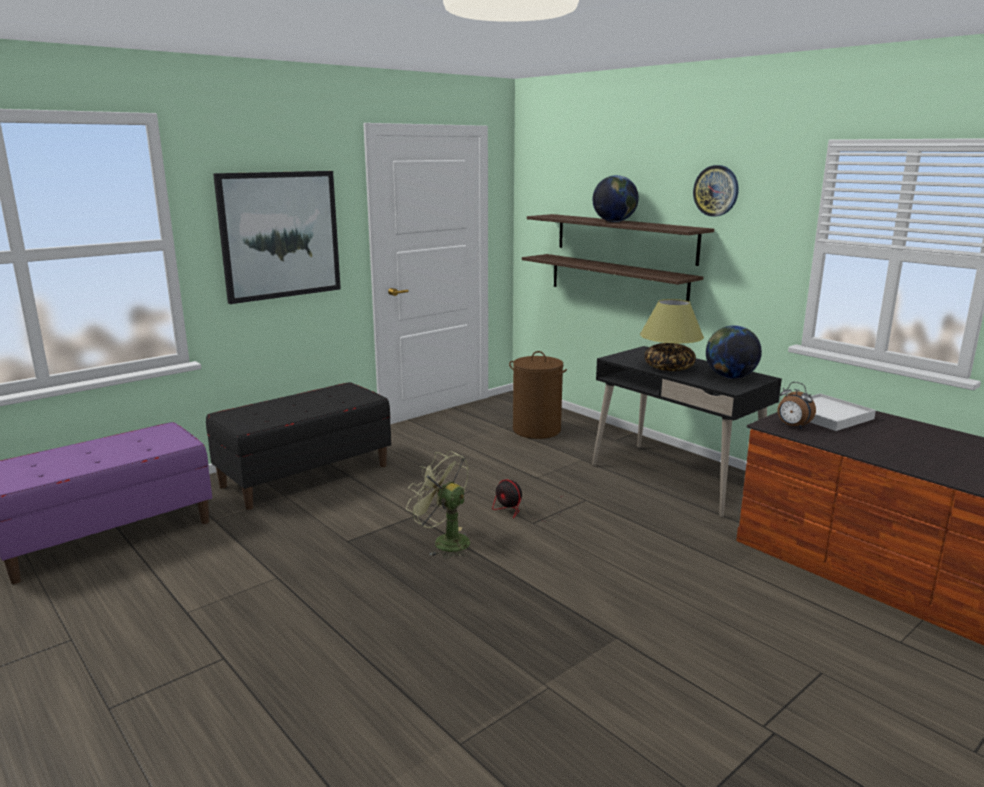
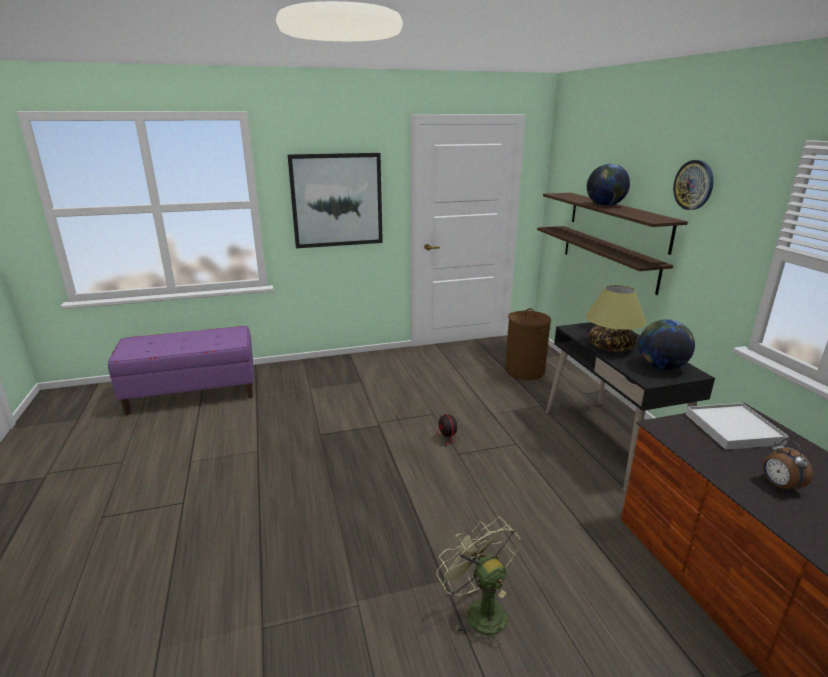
camera: 25 degrees right, 5 degrees up
(305, 475) = (334, 375): black bench -> none
(444, 542) = (382, 453): green fan -> green fan (479, 611)
(792, 426) = (682, 433): alarm clock -> alarm clock (779, 486)

